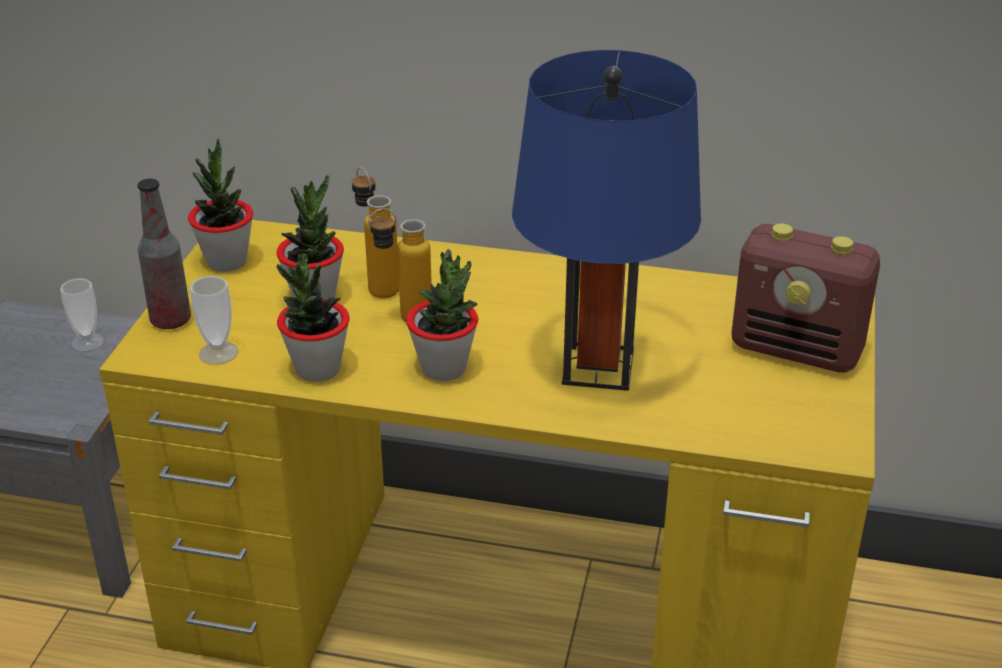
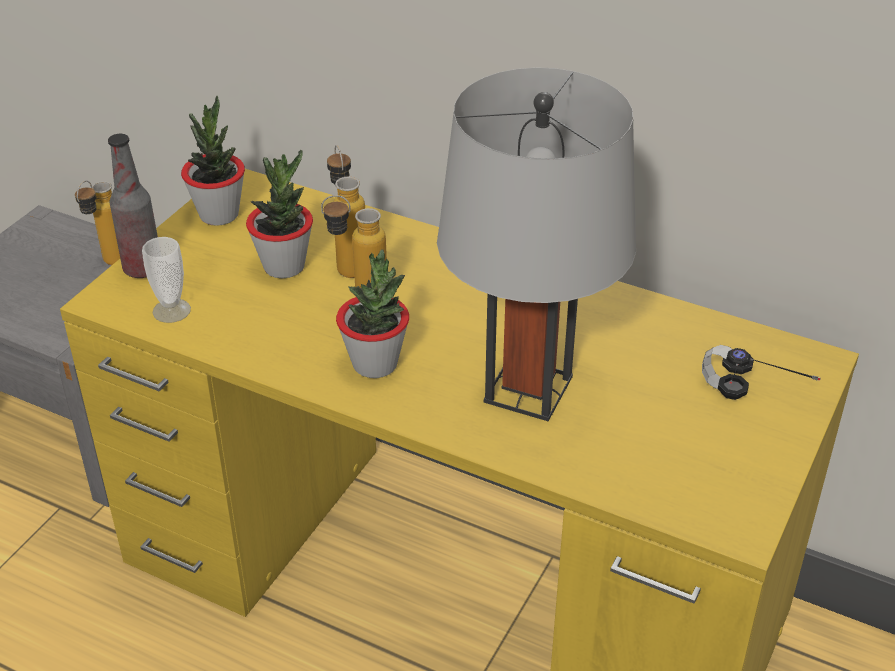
camera: 15 degrees right, 5 degrees up
(87, 342) = (109, 265): cup -> bottle
(317, 369) = (255, 343): potted plant -> none
(598, 367) = (528, 390): blue table lamp -> grey table lamp
(797, 350) = (745, 407): radio -> headphones

